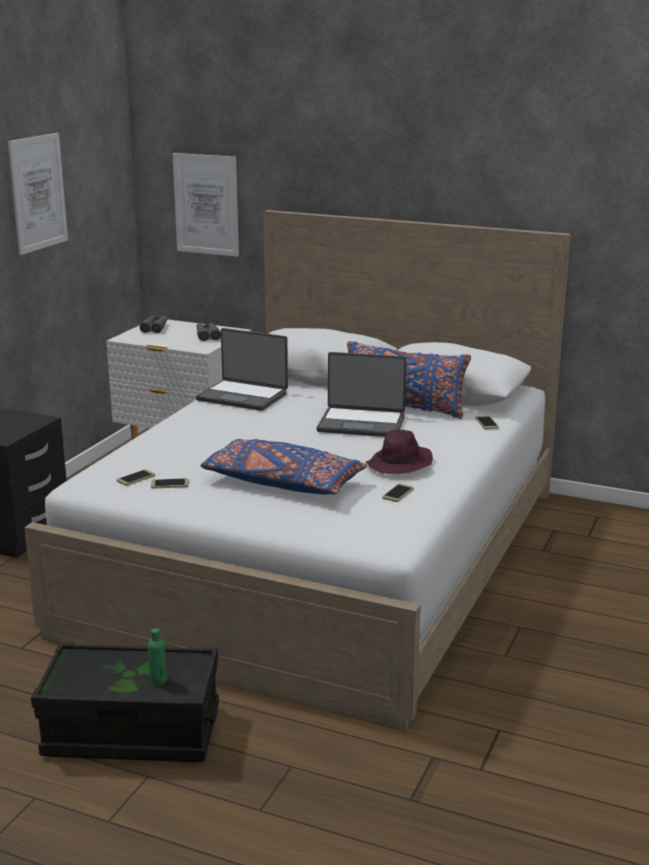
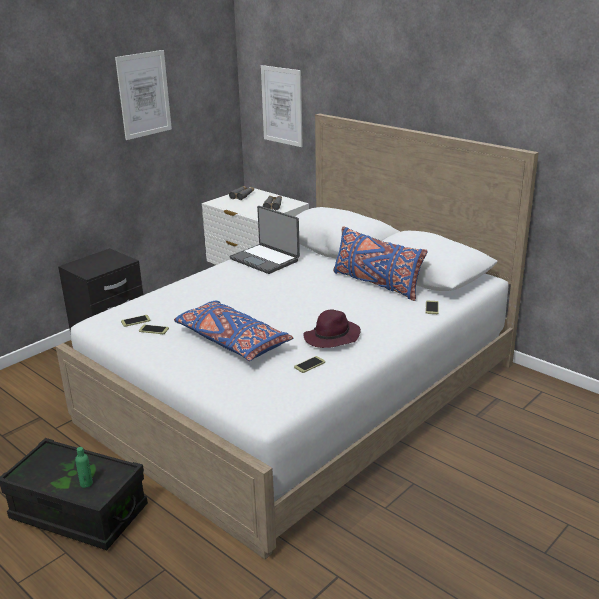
camera: 20 degrees right, 5 degrees up
(362, 423) = (333, 295): laptop -> none

